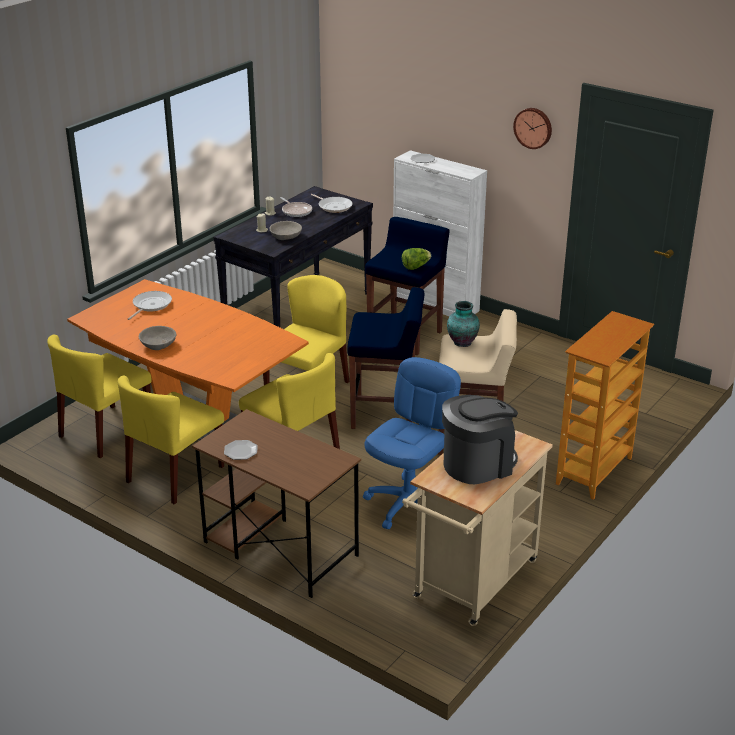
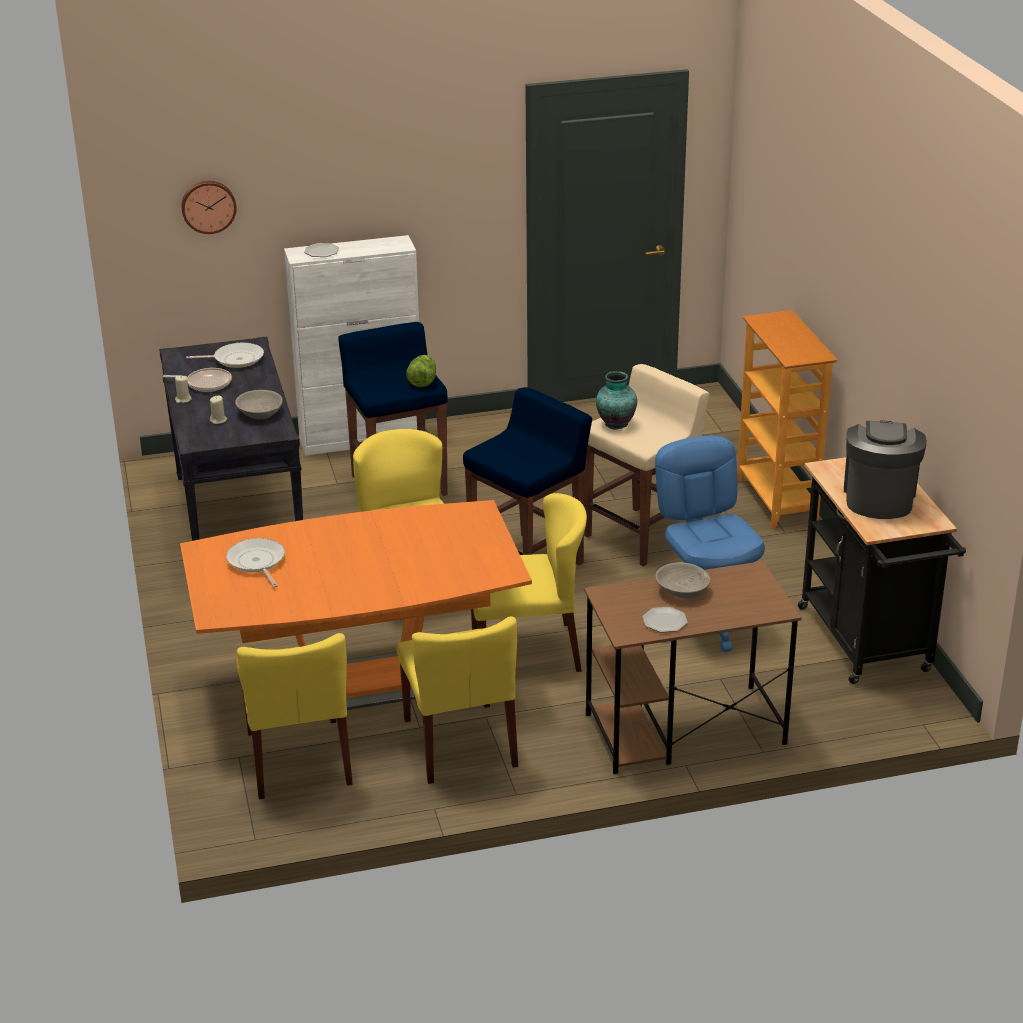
camera: 50 degrees left, 0 degrees up
(158, 344) = (361, 590): grey bowl -> grey bowl (682, 590)
(471, 585) = (868, 645): beige cart -> black cart
(533, 127) = (466, 159): wall clock -> wall clock (208, 206)

